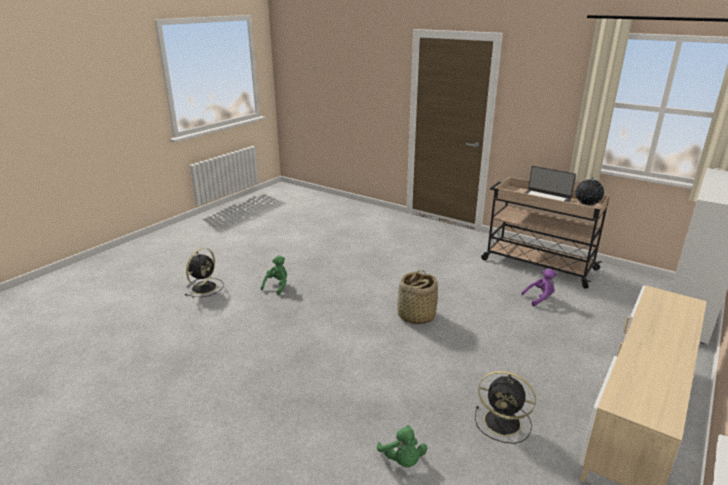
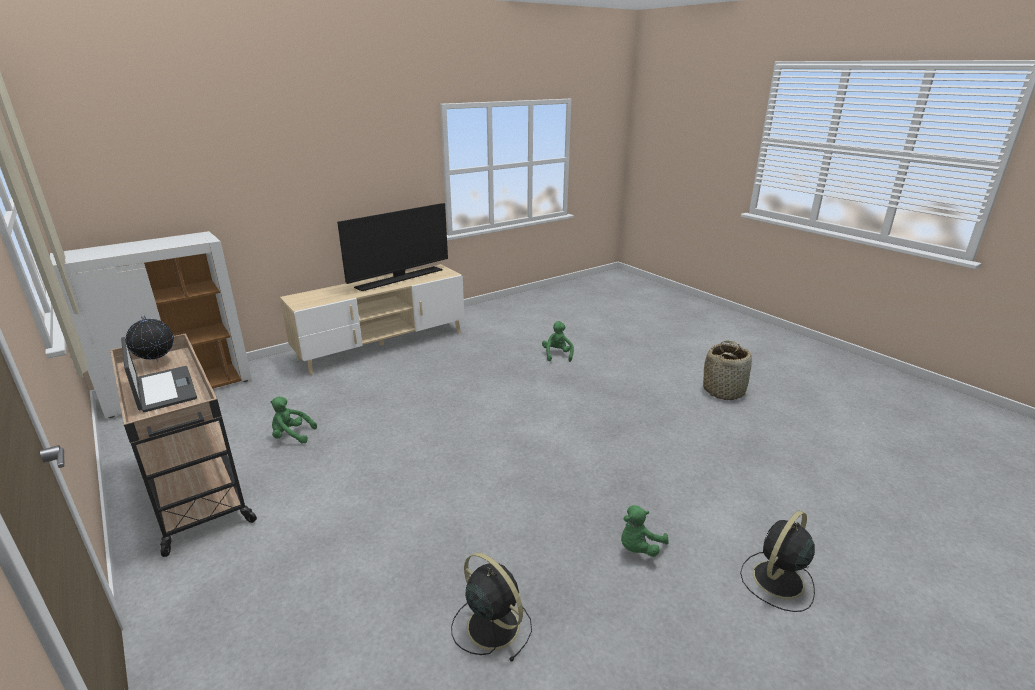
camera: 160 degrees left, 0 degrees up
(416, 316) = (461, 447): basket -> basket (724, 391)
(504, 423) = (473, 357): black fan -> black fan (491, 625)
(539, 298) = (291, 436): purple plush toy -> green plush toy
(658, 369) = (399, 278): none -> television

